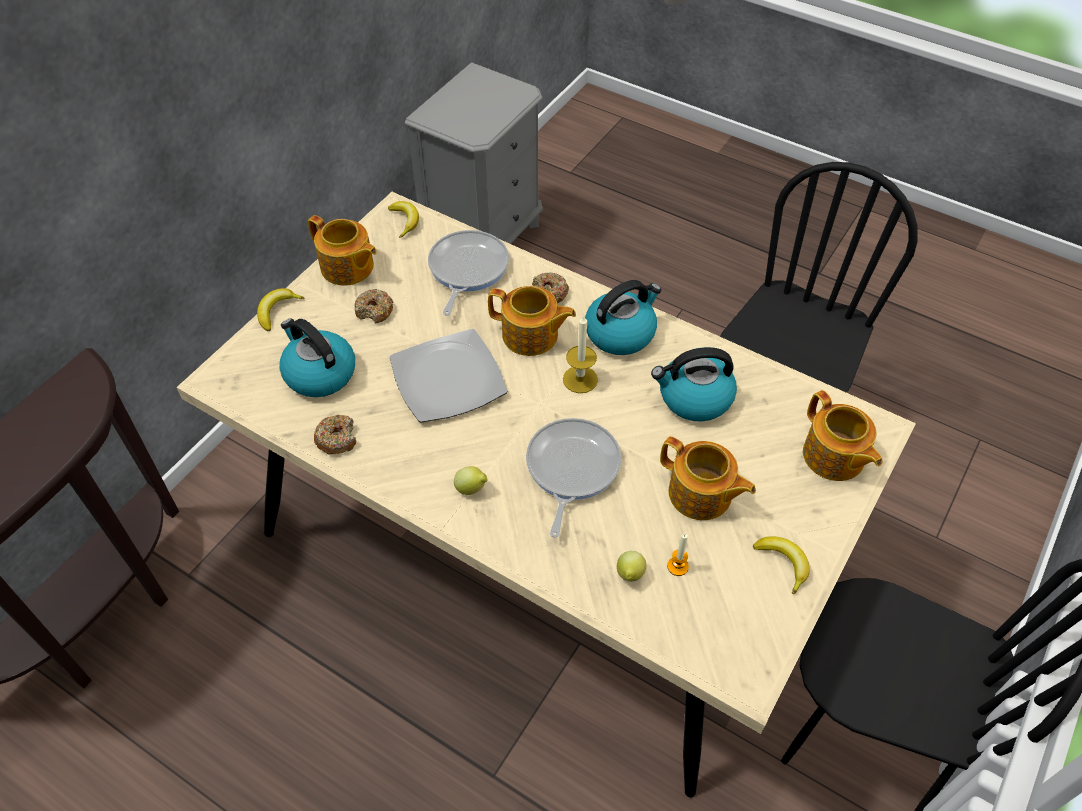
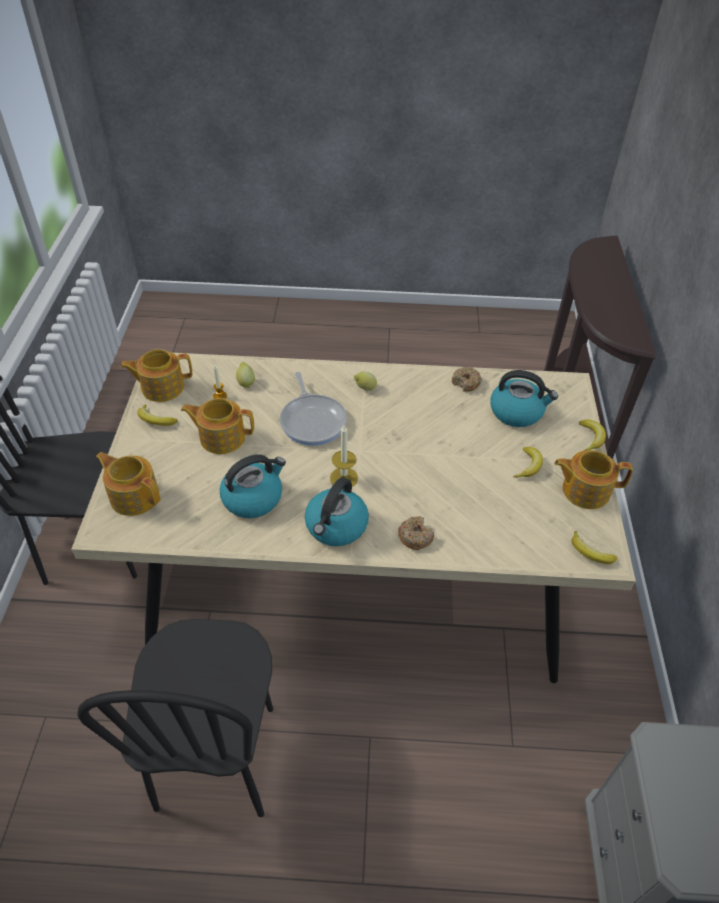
camera: 150 degrees right, 5 degrees down
(375, 311) = (528, 466): donut -> banana
(448, 378) = (433, 442): plate -> none
(466, 270) = (497, 529): frying pan -> none
(531, 336) = (402, 495): teapot -> teapot (161, 387)

